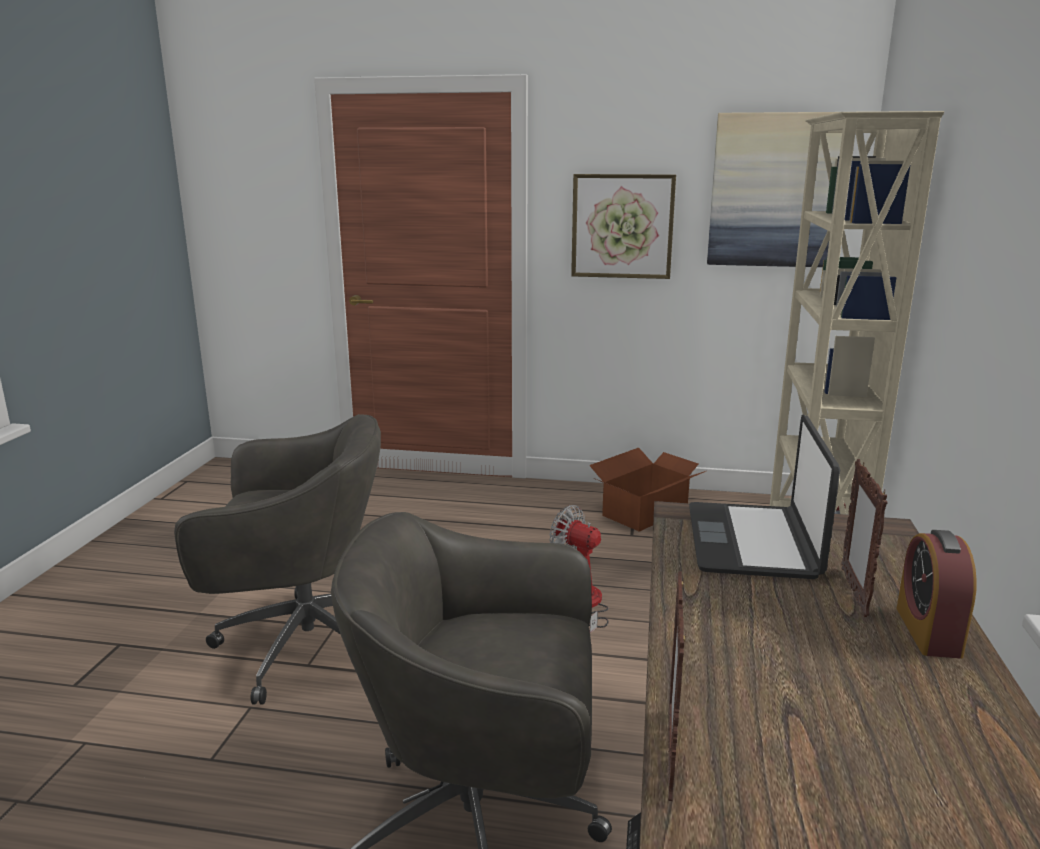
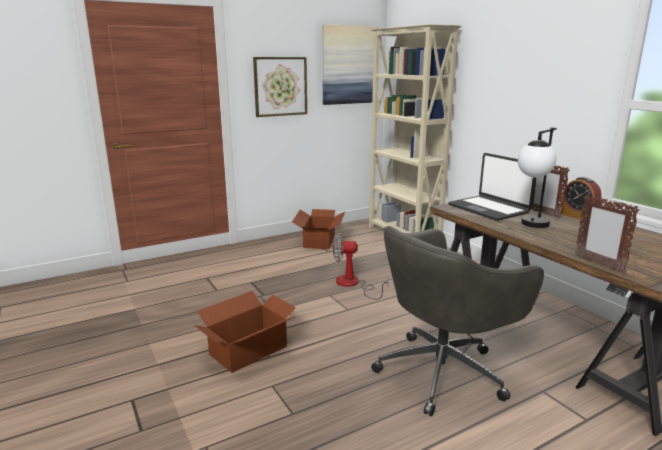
camera: 40 degrees left, 0 degrees up
(302, 644) = (249, 350): grey office chair -> cardboard box
(745, 609) = (530, 226): none -> table lamp

